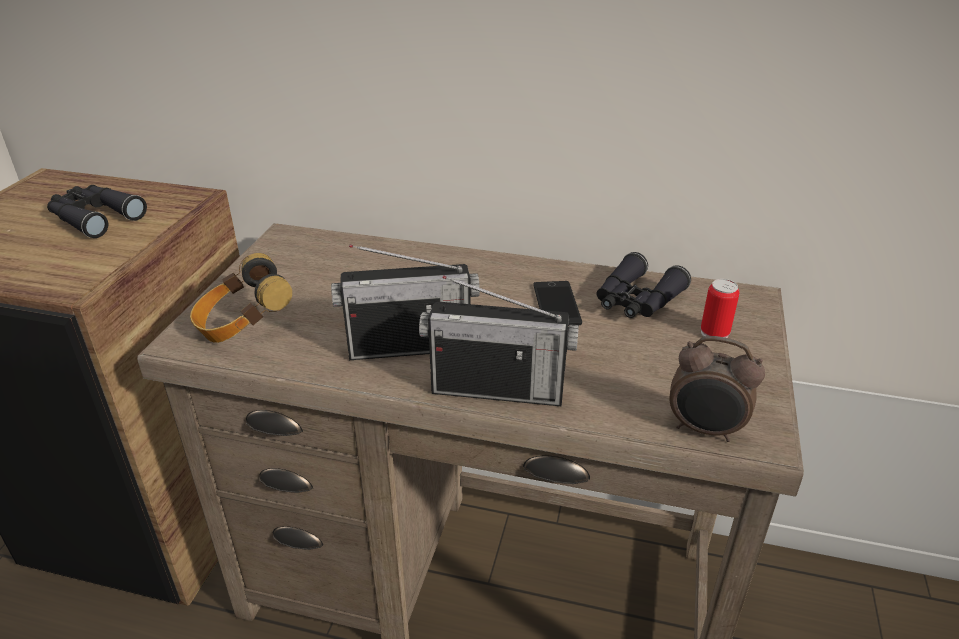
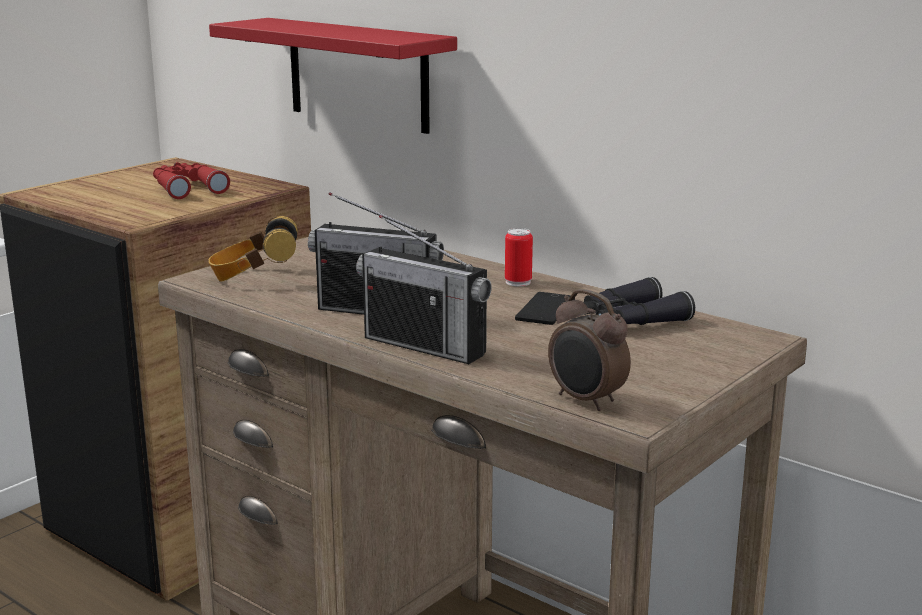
camera: 25 degrees right, 15 degrees down
(94, 218) = (187, 188): black binoculars -> red binoculars
(266, 70) = (358, 74): none -> red shelf
(714, 333) = (683, 351): can -> can (518, 282)

